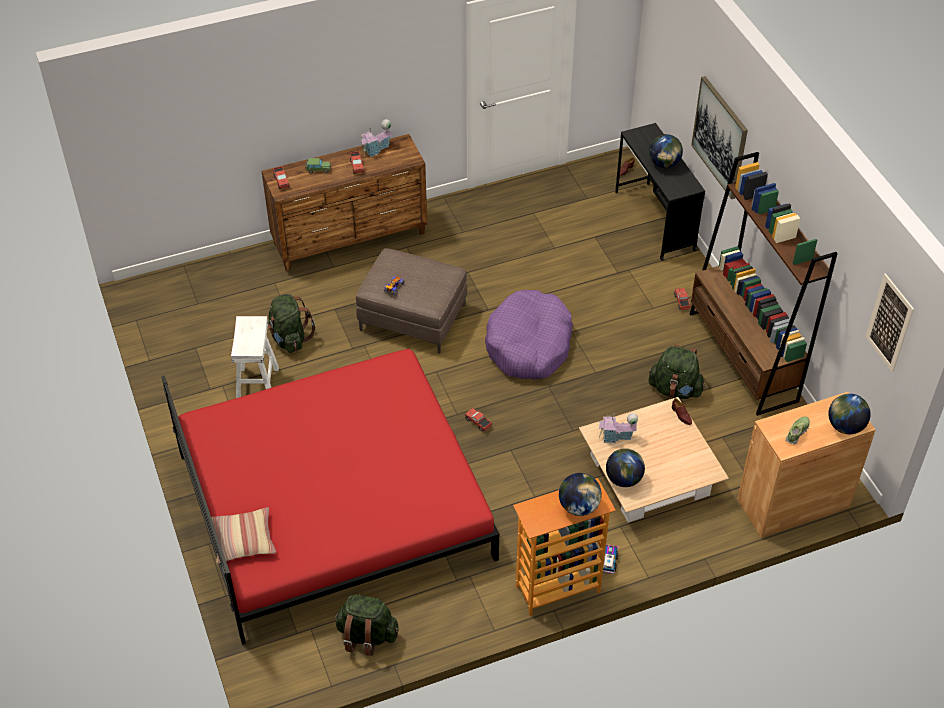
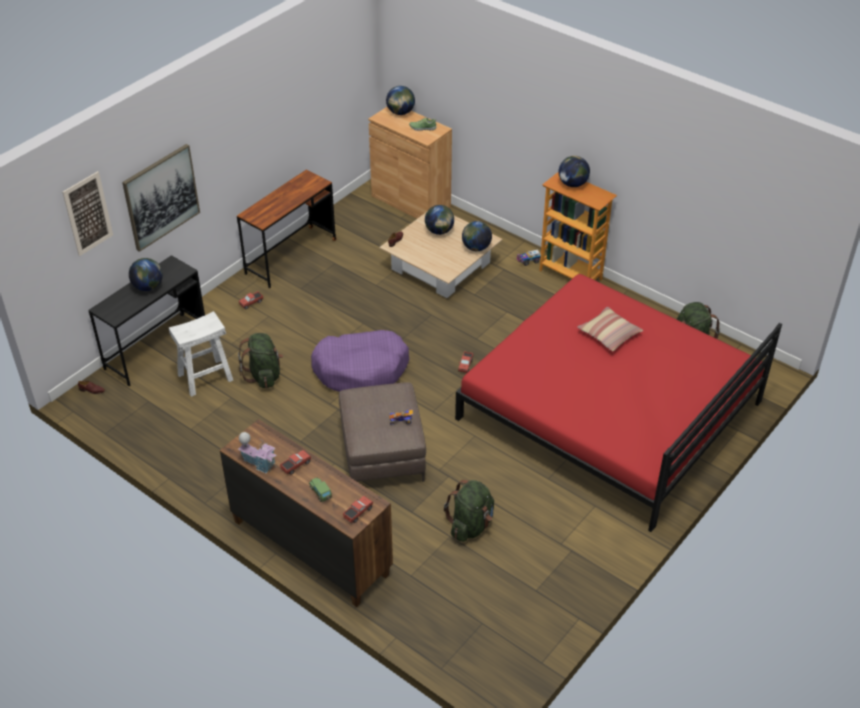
camera: 120 degrees left, 5 degrees down
(244, 540) = (721, 381): pillow -> pillow (609, 334)
(257, 385) = (540, 519): white stool -> white stool (205, 378)
(616, 437) = (442, 262): toy house -> none
(675, 389) = (349, 278): green backpack -> green backpack (264, 375)
(675, 460) = (439, 231): none -> globe
(742, 357) = (291, 256): brown bookcase -> brown desk
(889, 323) = (348, 56): picture -> picture (88, 213)

